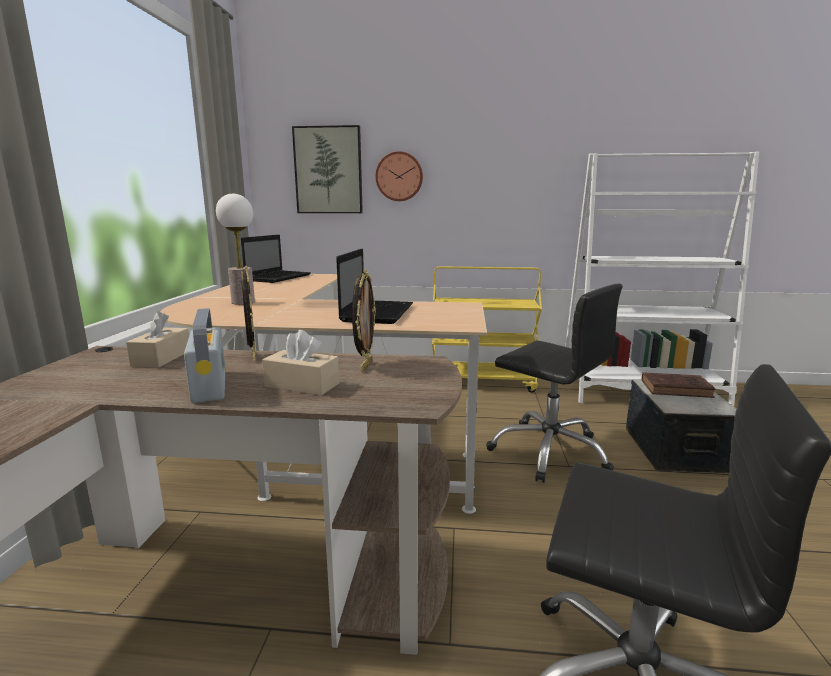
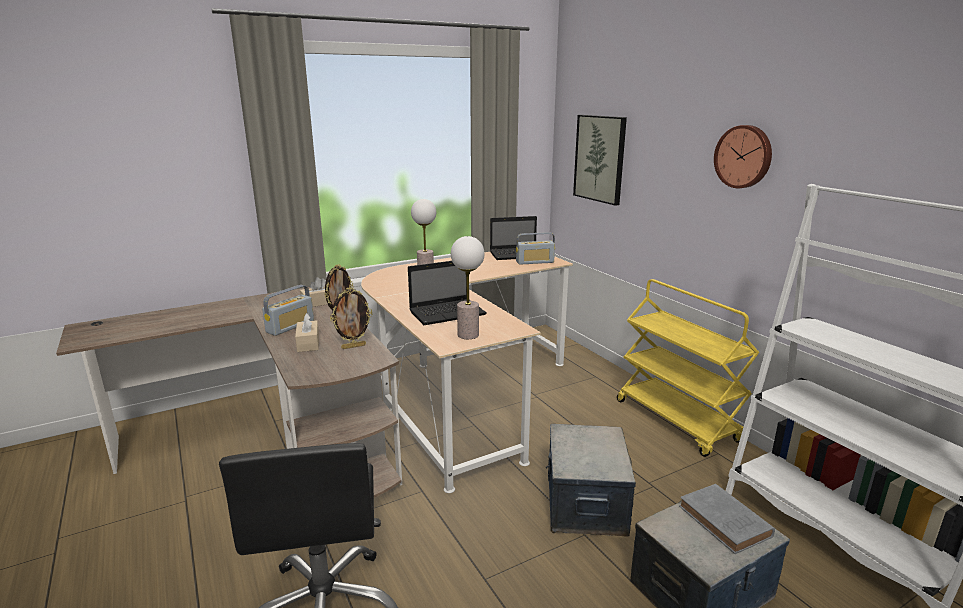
camera: 55 degrees right, 5 degrees up
(312, 278) = (535, 262): none -> radio
(399, 176) = (651, 173): wall clock -> wall clock (744, 156)
(450, 317) = (468, 335): none -> table lamp
(549, 451) = (584, 503): black office chair -> storage box
(677, 389) = (726, 523): brown book -> grey book

